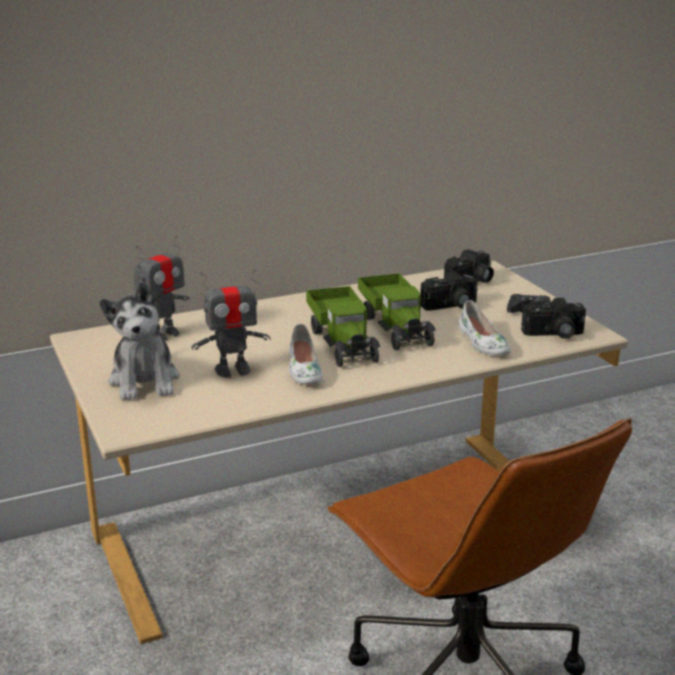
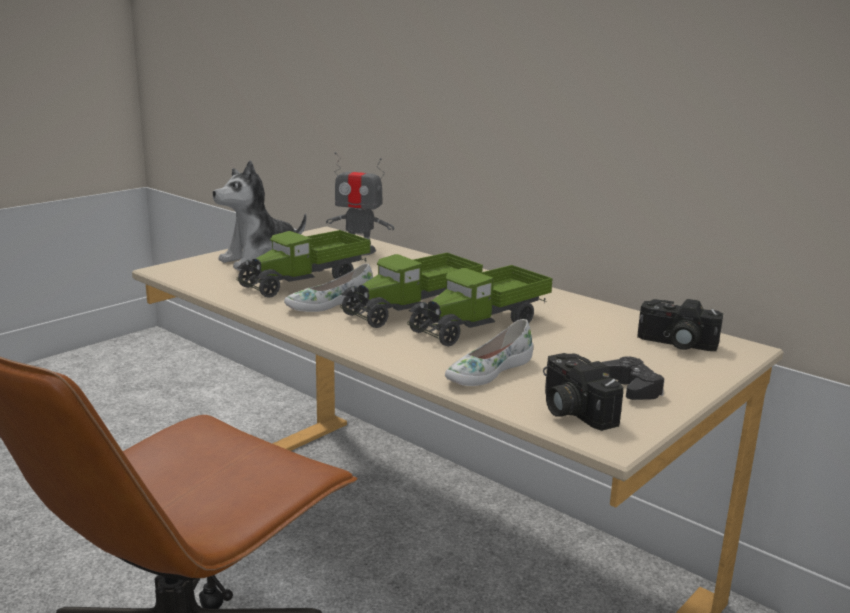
camera: 65 degrees right, 5 degrees down
(233, 370) = (306, 281): toy robot -> toy truck
(451, 306) = (579, 342): camera -> none

